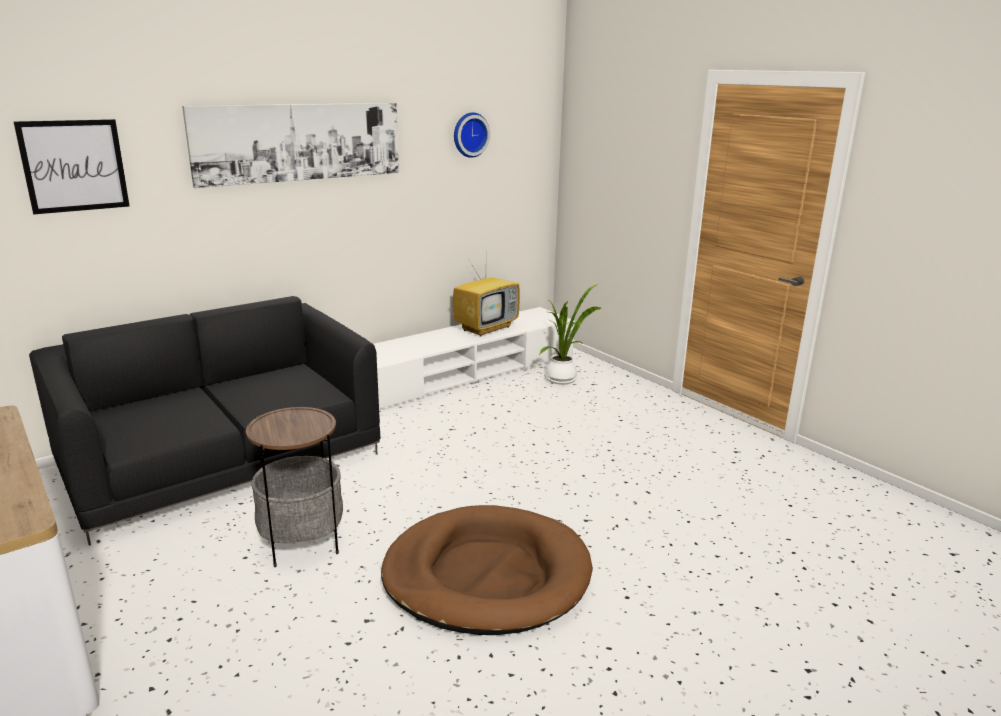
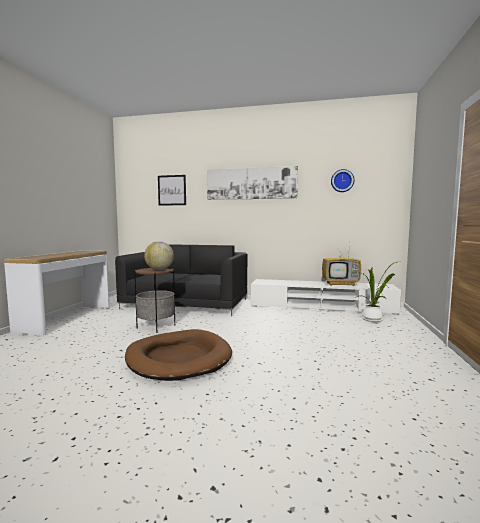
camera: 50 degrees right, 15 degrees down
(302, 421) = (159, 269): none -> globe

